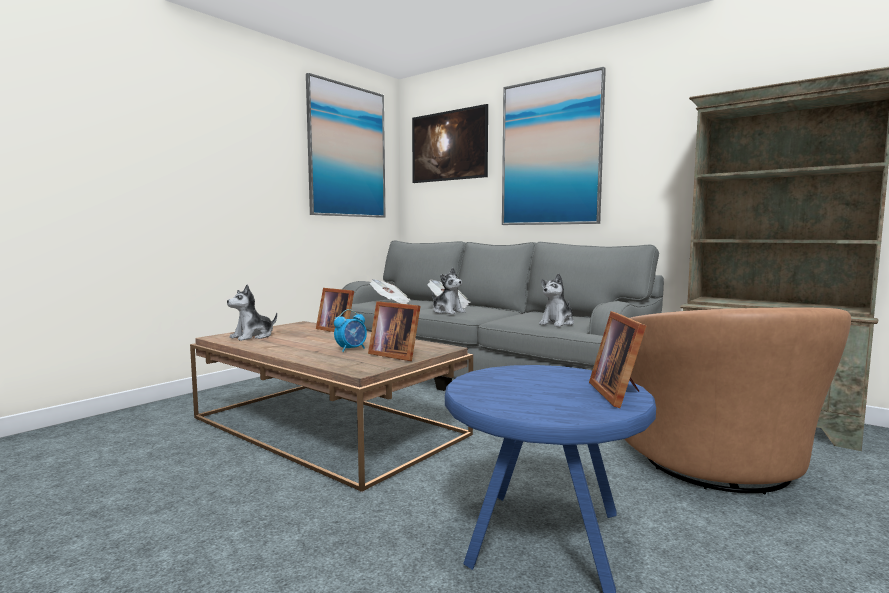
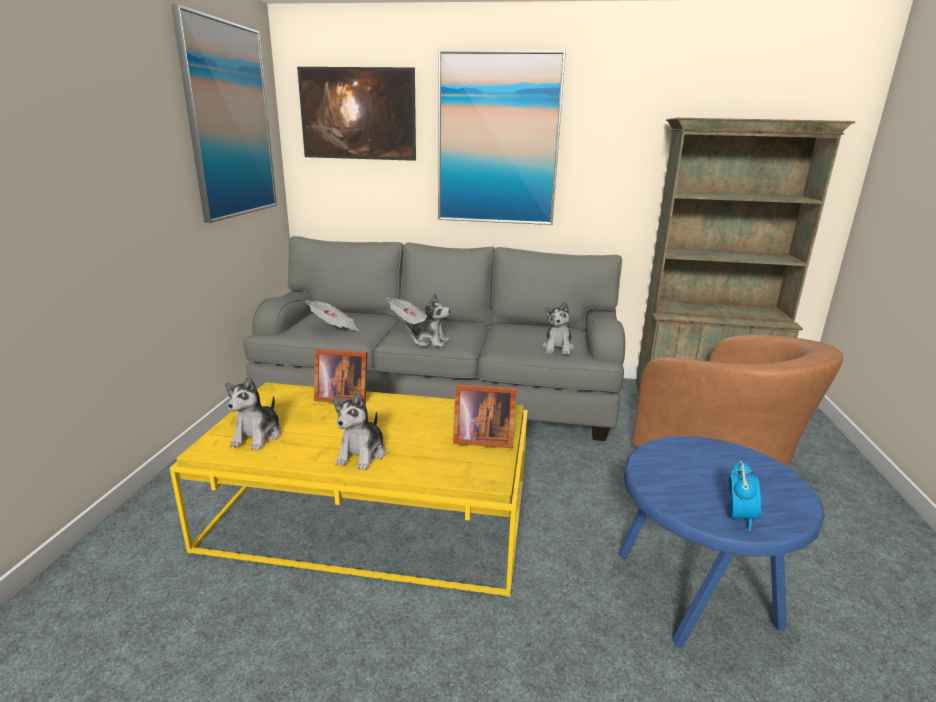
camera: 30 degrees left, 15 degrees up
(298, 350) = (362, 454): none -> plush toy
(328, 427) = (373, 514): brown coffee table -> yellow coffee table
(351, 349) = (420, 438): alarm clock -> alarm clock (739, 516)
(619, 394) = (771, 473): picture frame -> none

